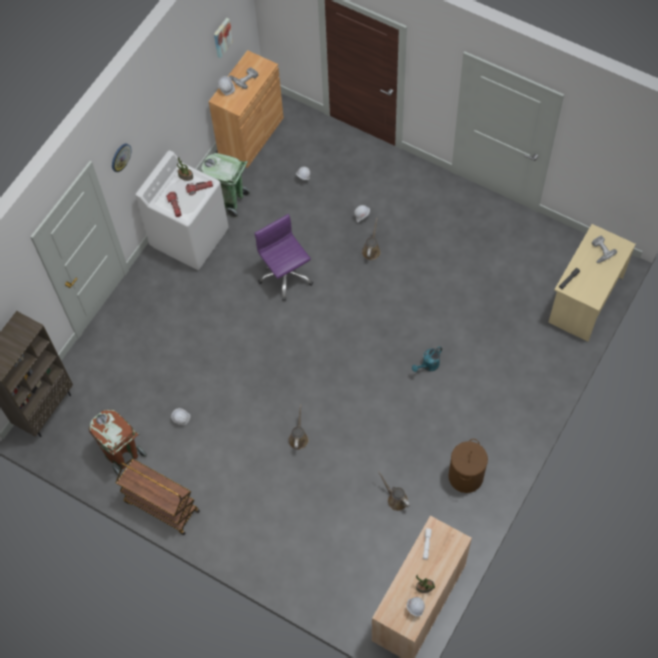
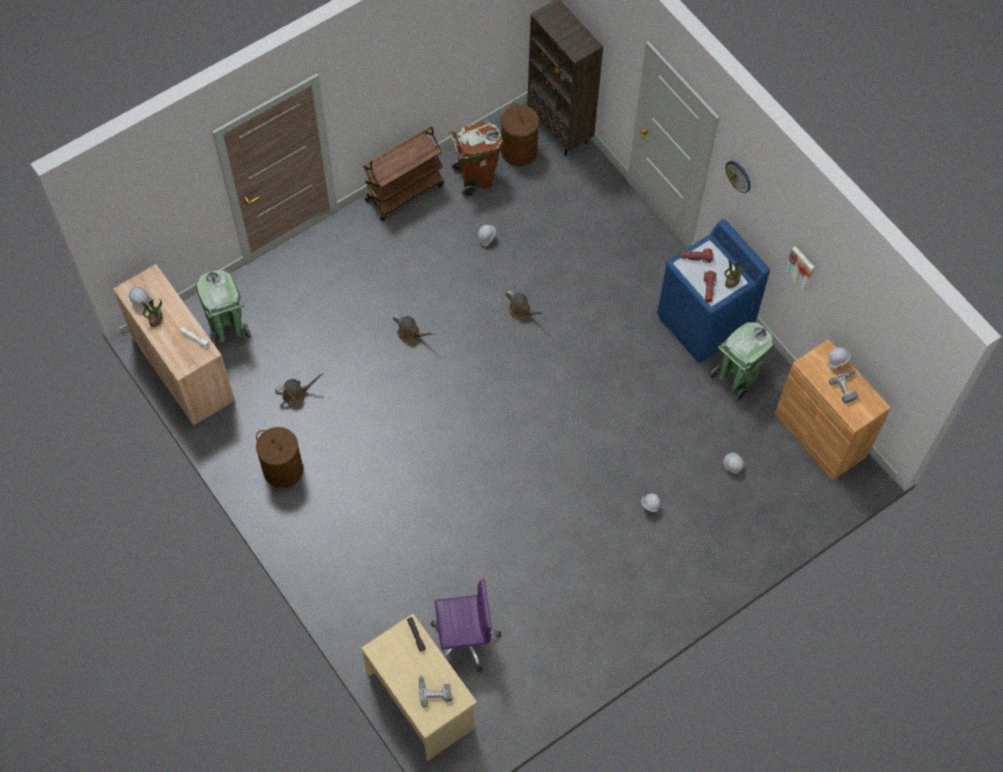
camera: 110 degrees right, 0 degrees up
(81, 432) = (519, 151): none -> brown laundry basket
(190, 237) = (705, 322): white washing machine -> blue washing machine
(222, 37) = (880, 342): picture -> picture (801, 268)
(285, 276) = (609, 397): purple office chair -> purple office chair (464, 639)
(363, 586) = (227, 329): none -> green trash can
(371, 250) = (600, 498): brown watering can -> brown watering can (521, 311)
(428, 366) = (426, 492): turquoise watering can -> none

